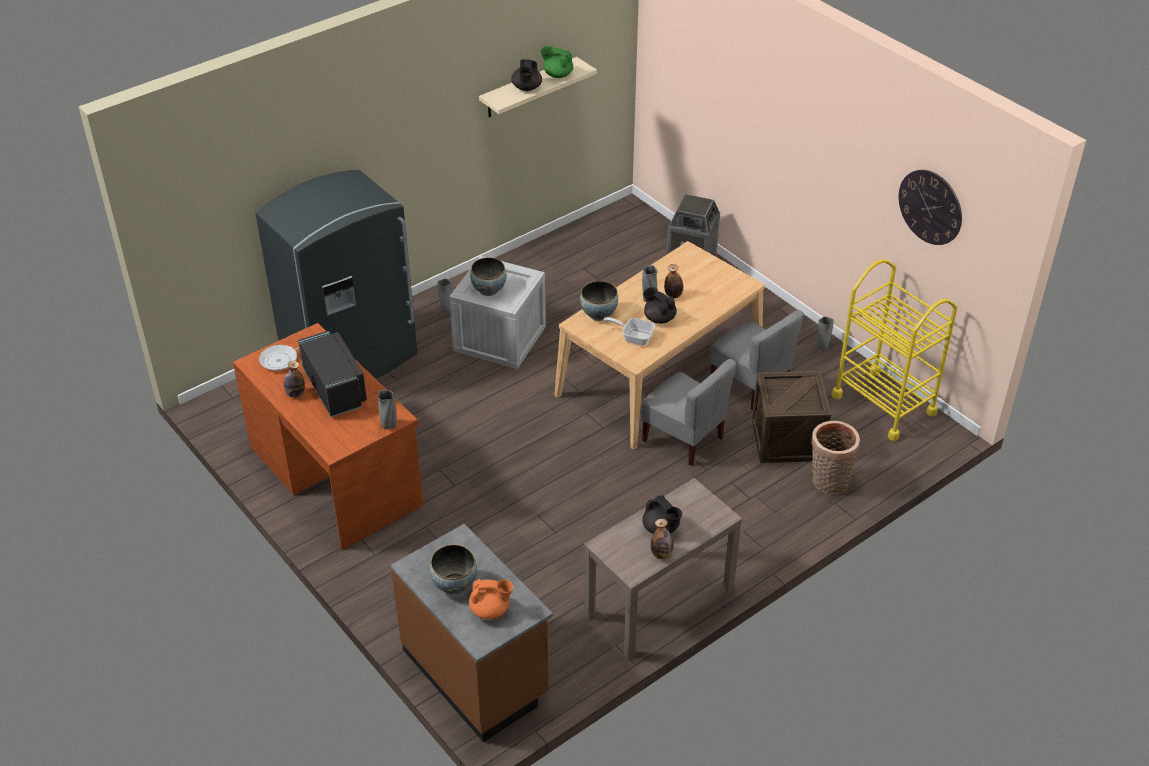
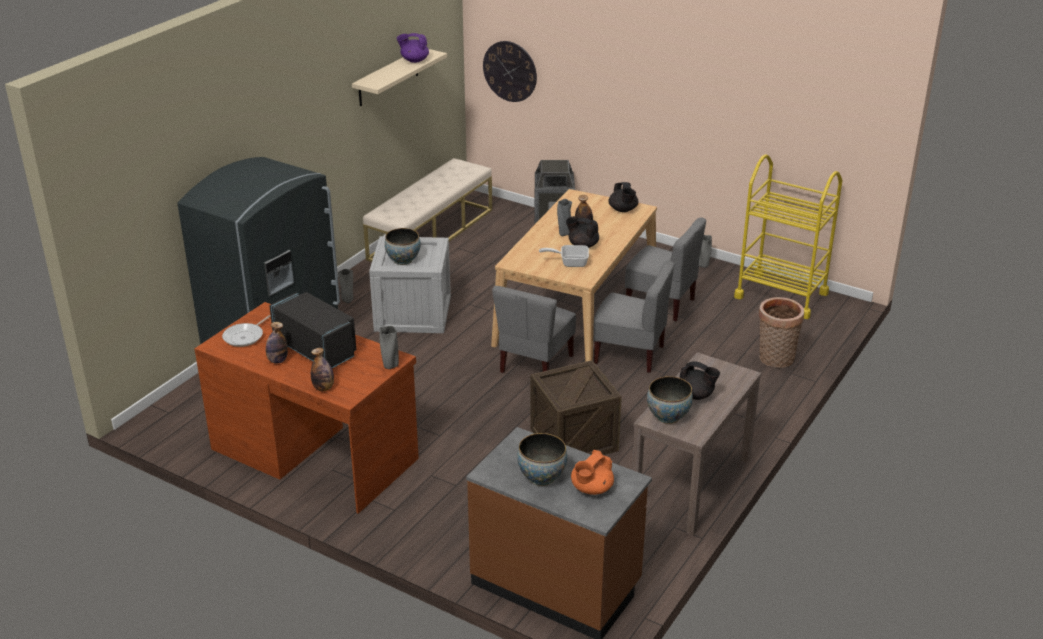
camera: 20 degrees left, 10 degrees down
(490, 610) = (591, 489): orange teapot -> orange teapot turned 150 degrees clockwise
(526, 88) = (393, 72): black teapot -> black teapot (623, 210)
(557, 75) = (414, 60): green teapot -> purple teapot
(566, 244) = (431, 234): none -> beige bench
(585, 427) = (535, 364): none -> grey chair
(598, 314) = (526, 252): bowl -> bowl (668, 416)
(661, 554) = (710, 415): bottle -> bottle (323, 388)
(787, 439) = (719, 336): crate -> crate (574, 439)
(930, 207) = (801, 96): wall clock -> wall clock (510, 71)

